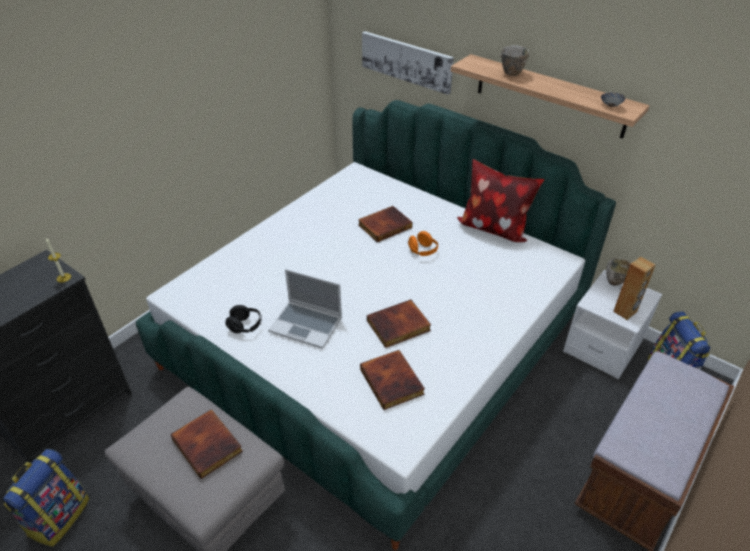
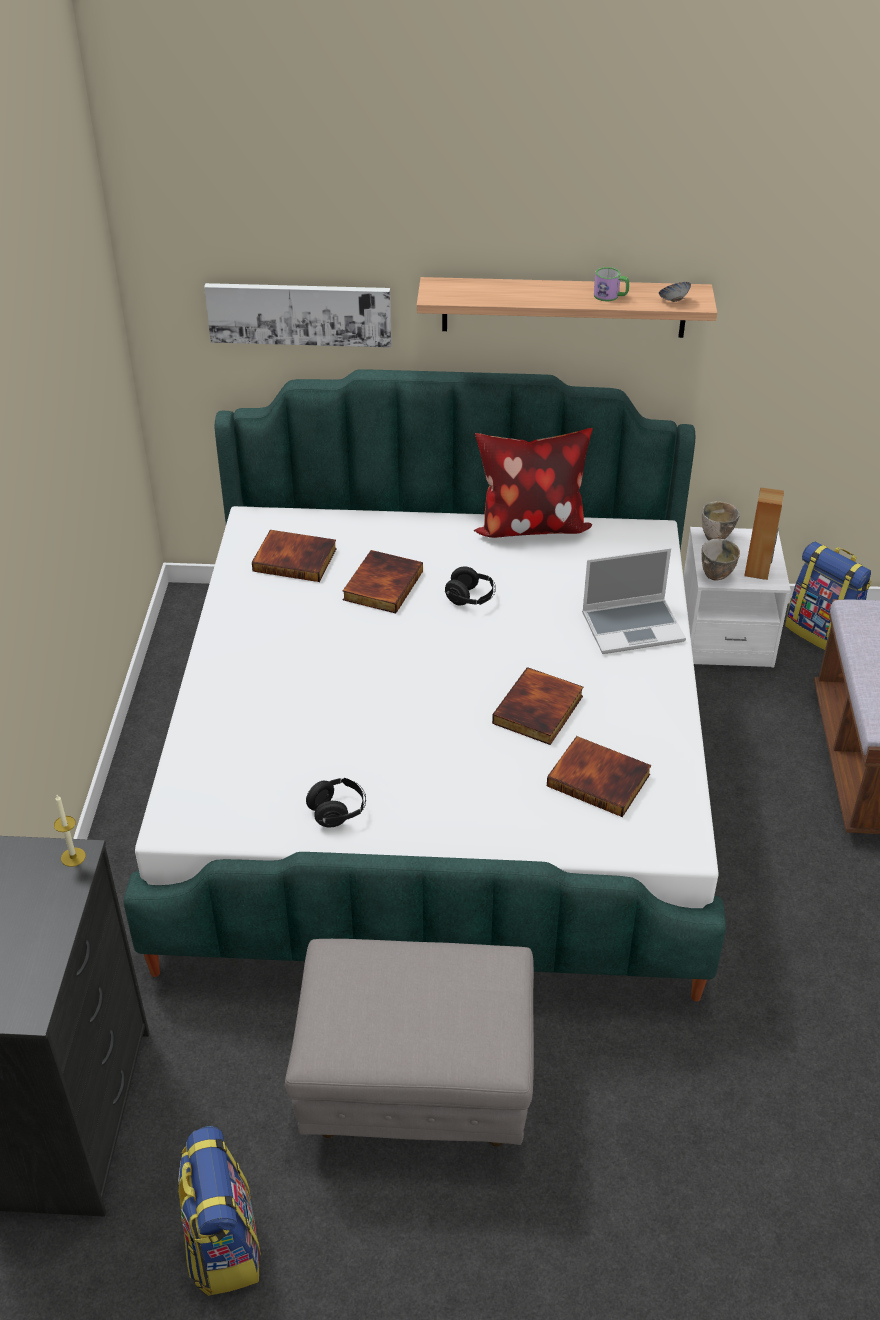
camera: 35 degrees left, 0 degrees up
(208, 445) = (431, 986): book -> book (296, 559)
(307, 325) = (420, 767): laptop -> laptop (633, 627)
(422, 251) = (470, 598): orange headphones -> black headphones
(510, 74) = (508, 292): bowl -> bowl (715, 577)
(571, 93) = (610, 296): none -> mug

